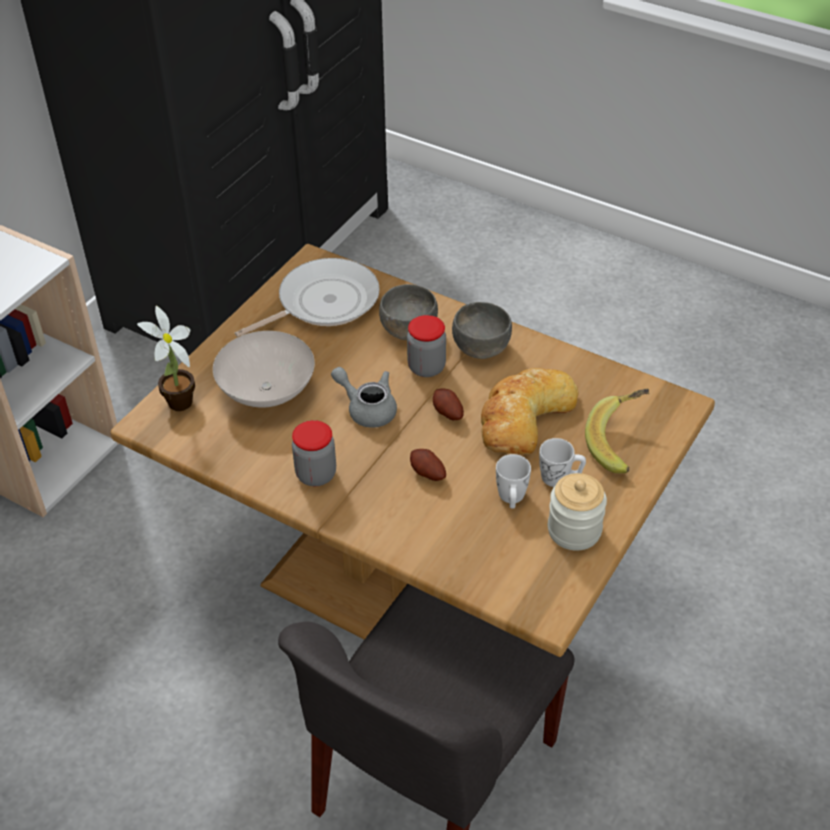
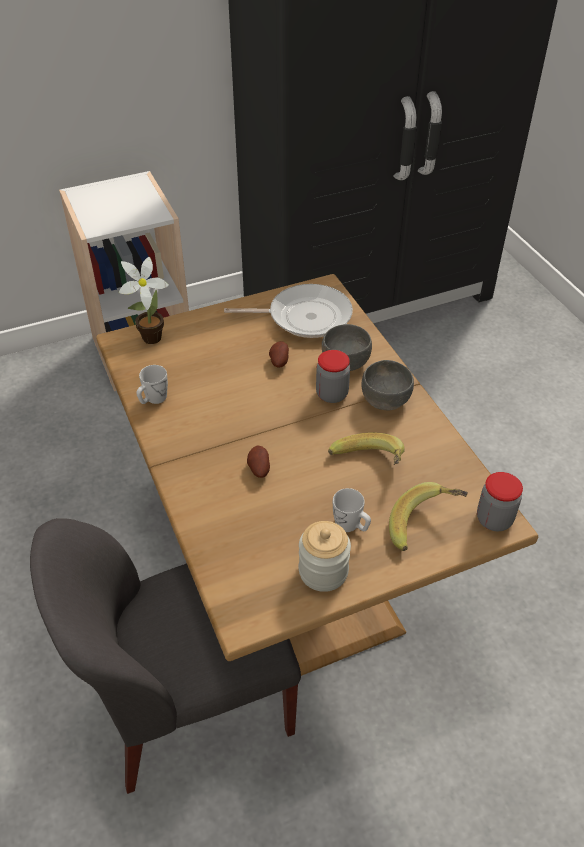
camera: 35 degrees right, 0 degrees up
(265, 393) = (209, 358): white bowl -> none
(316, 474) = (186, 428): jar -> jar (494, 519)
(367, 408) = (263, 402): grey teapot -> none
(447, 413) = (314, 434): potato -> potato (278, 361)
(511, 498) = (300, 520): white mug -> white mug (153, 399)
(523, 416) = (368, 465): bread -> banana

